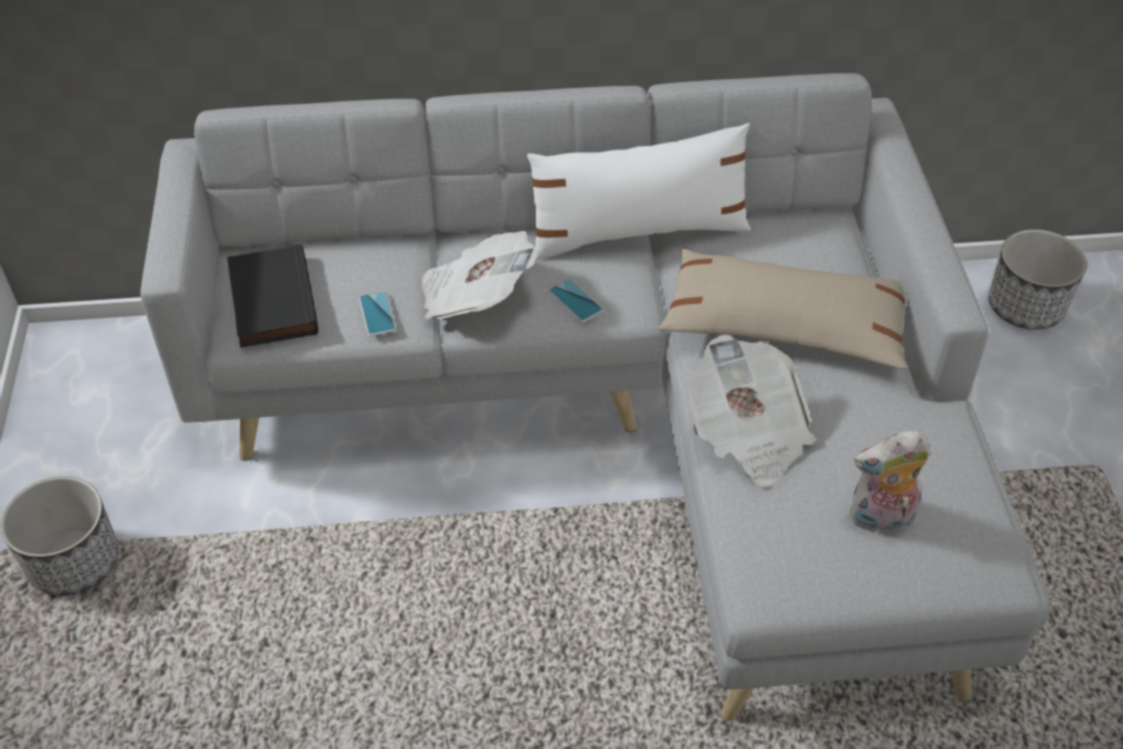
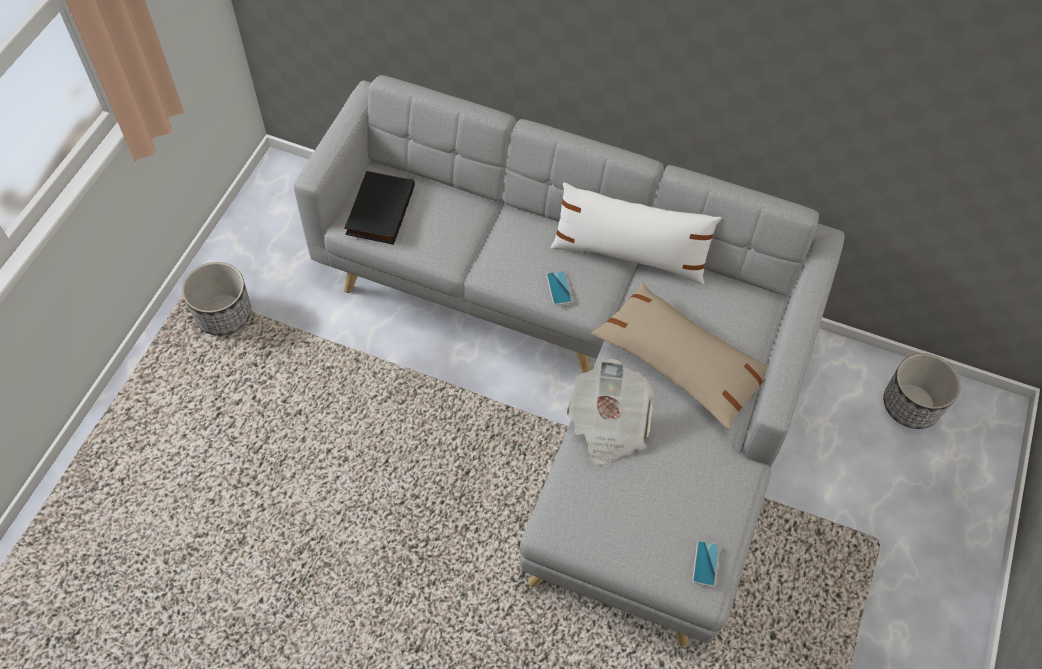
camera: 25 degrees right, 10 degrees up
(377, 314) = (435, 246): phone -> phone (705, 563)
(475, 298) = (500, 259): newspaper -> none
(880, 519) = (652, 518): plush toy -> none

